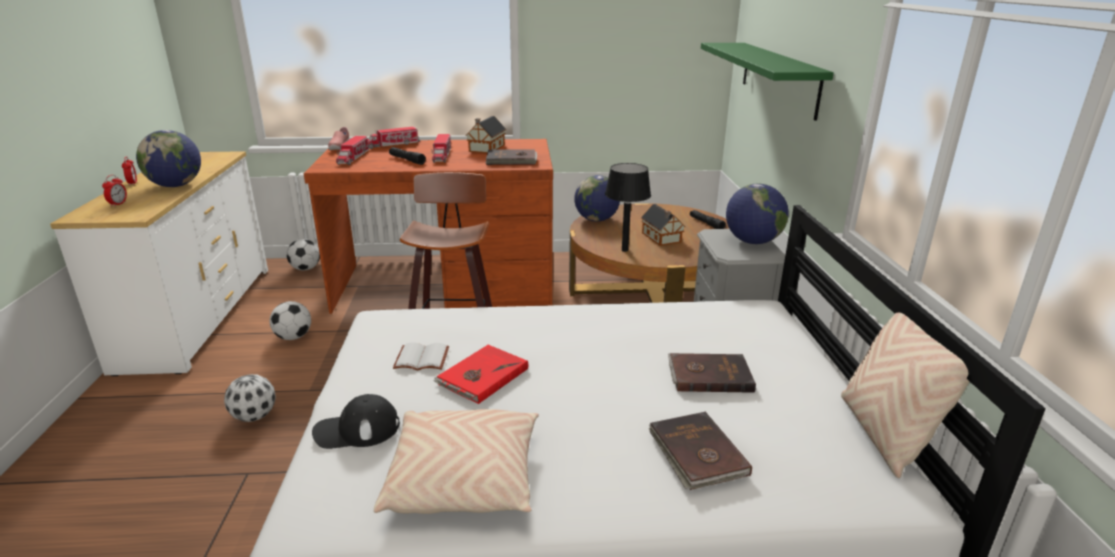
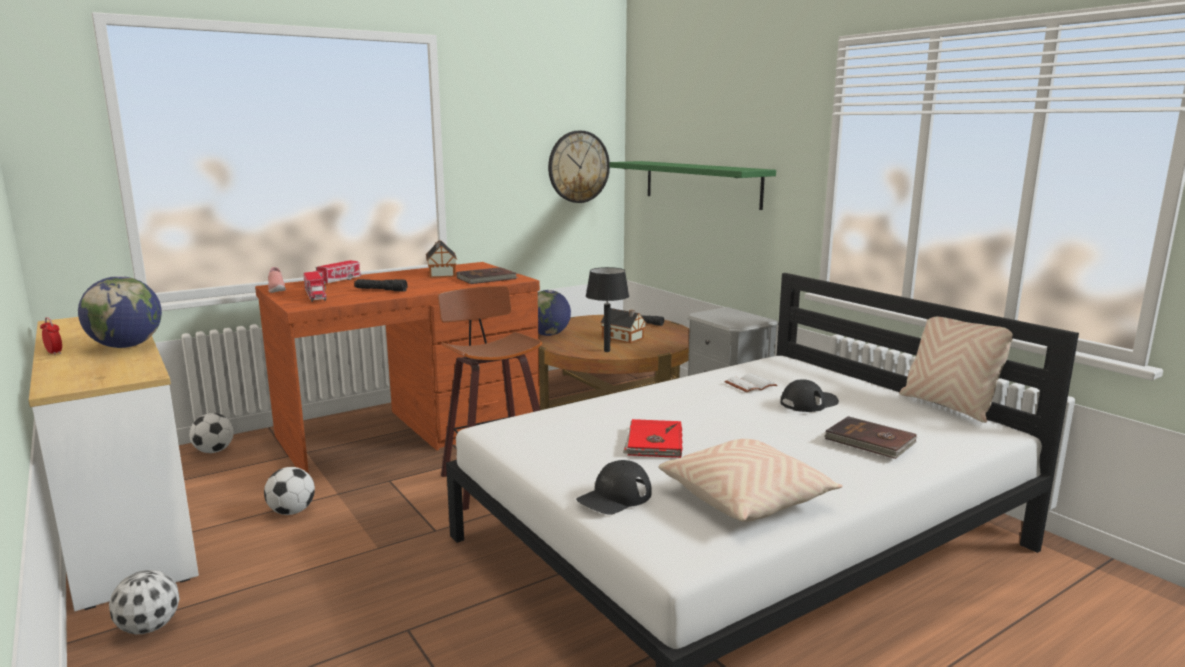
camera: 30 degrees left, 10 degrees down
(118, 204) = (87, 370): alarm clock -> none
(254, 416) = (346, 586): football -> football (149, 627)
(423, 358) = (583, 443): white book -> white book (750, 384)
(442, 156) = (410, 283): toy truck -> none
(674, 45) = (578, 167): none -> wall clock
(709, 375) = (809, 403): brown book -> black cap
(752, 242) = (737, 315): globe -> none

